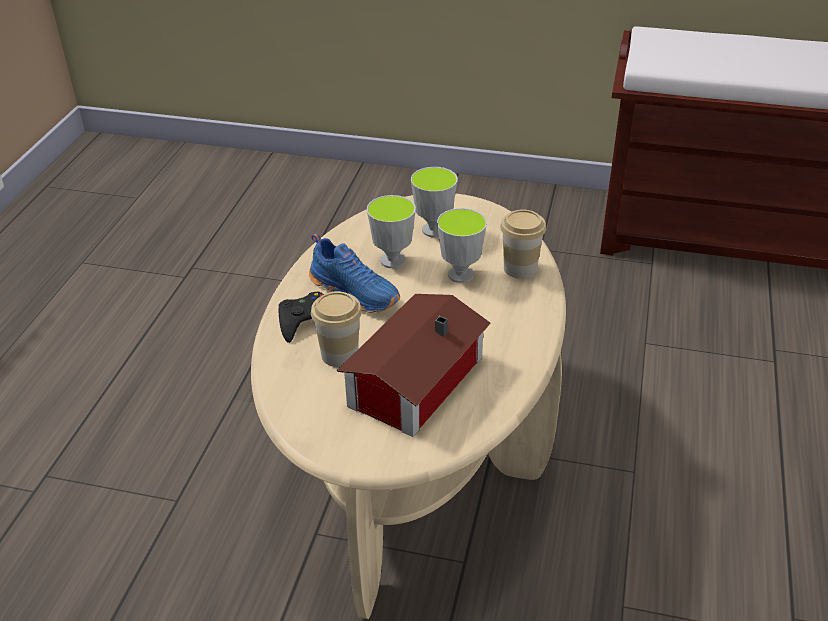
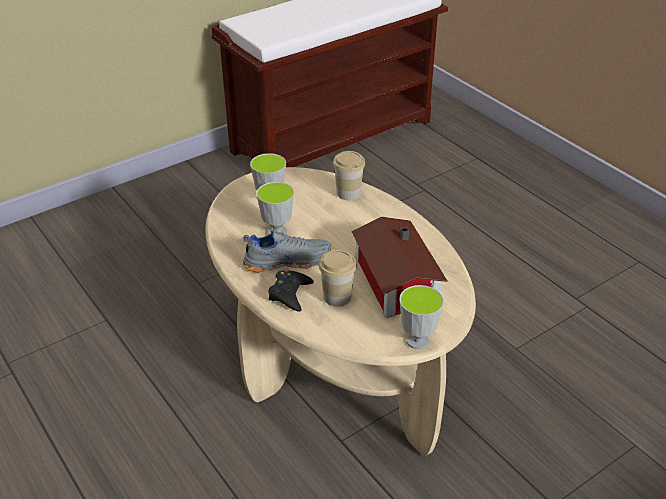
camera: 50 degrees left, 0 degrees up
(356, 291) = (287, 260): blue shoe -> grey shoe
(460, 275) = (325, 215): cup -> cup (417, 341)

